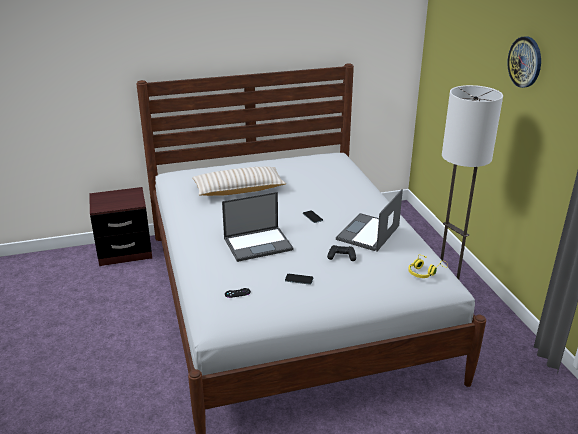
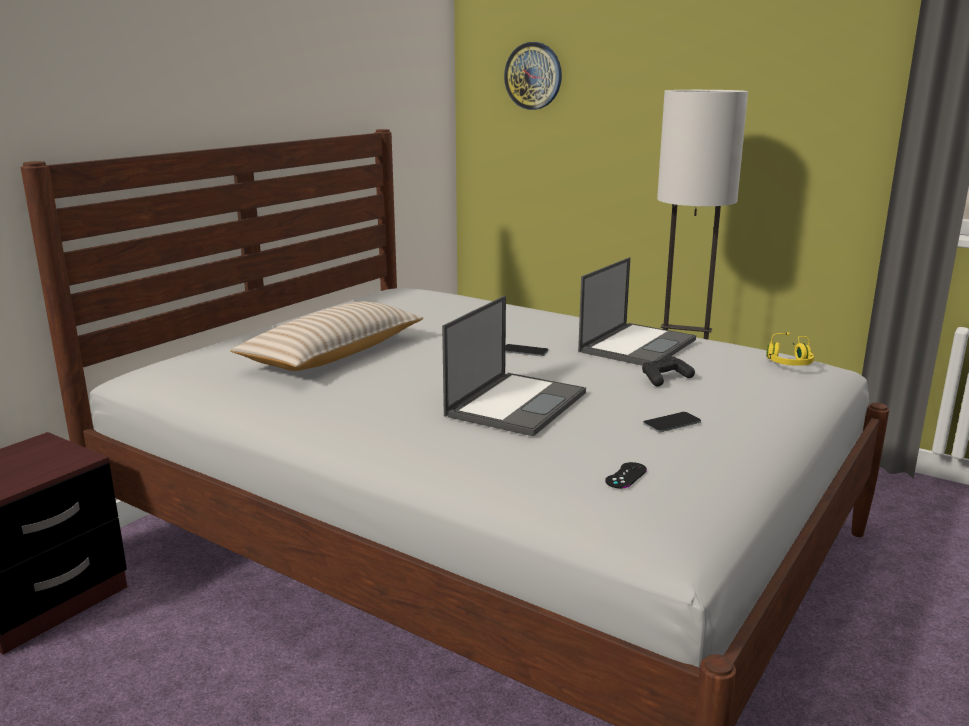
camera: 40 degrees left, 10 degrees down
(368, 233) = (637, 345): laptop -> laptop turned 135 degrees counterclockwise
(525, 62) = (717, 54): wall clock -> wall clock (533, 76)

